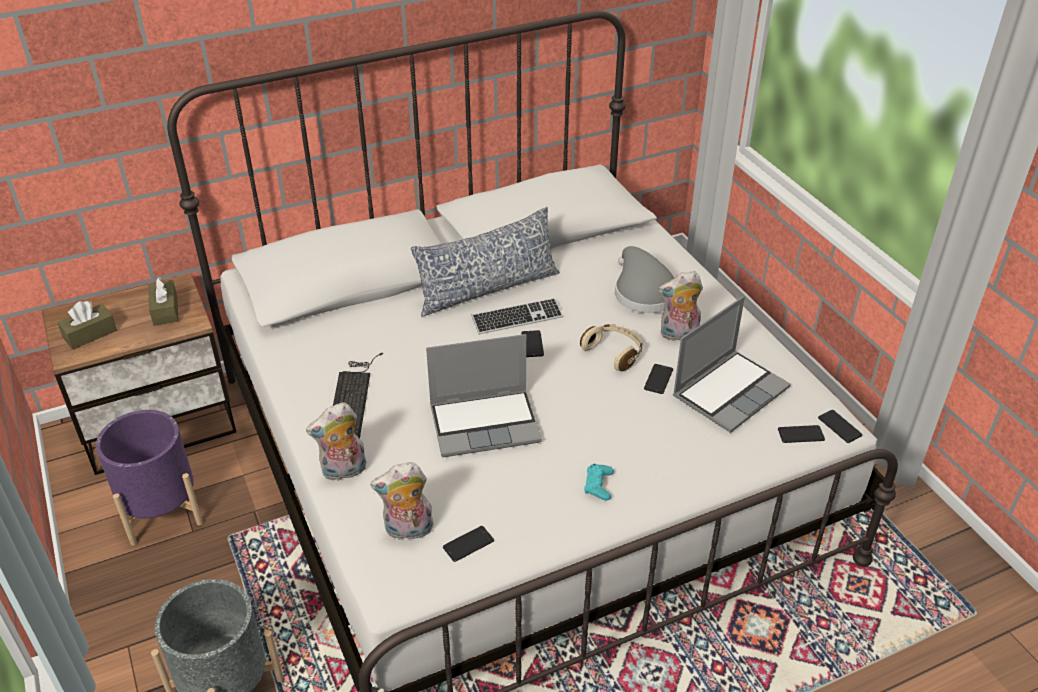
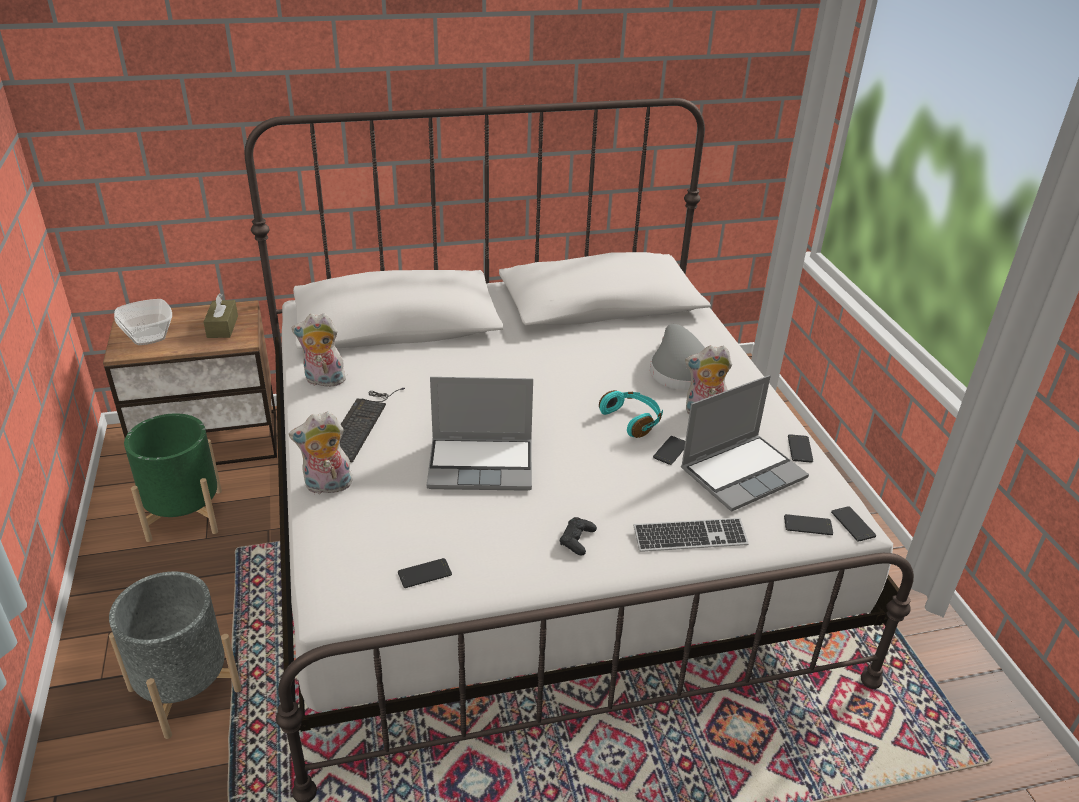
camera: 10 degrees right, 5 degrees down
(90, 334) = (148, 337): brown tissue box -> bowl
(161, 510) = (185, 515): purple planter -> green planter
(408, 531) = (369, 551): plush toy -> plush toy (323, 381)
(487, 289) = (525, 347): pillow -> none
(517, 318) = (546, 376): keyboard -> keyboard (690, 537)
(532, 344) = (553, 401): phone -> phone (800, 449)
(598, 485) = (577, 540): turquoise game controller -> black game controller
(614, 352) = (632, 420): beige headphones -> turquoise headphones

